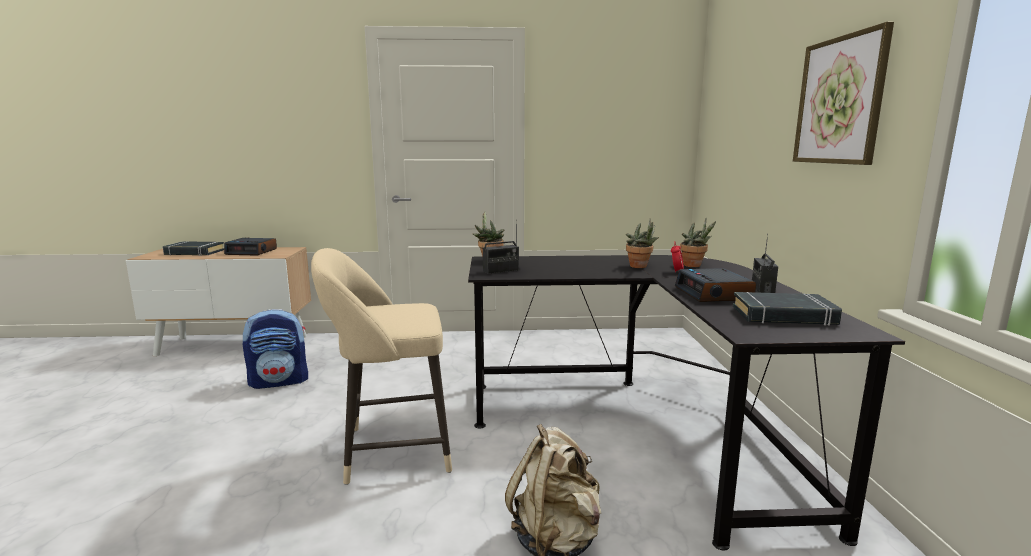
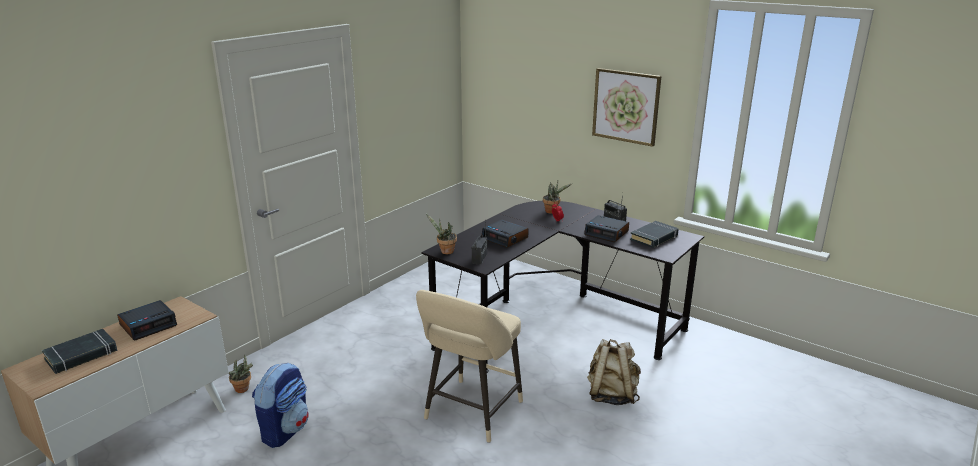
camera: 50 degrees left, 10 degrees up
(572, 267) = (505, 238): none -> alarm clock
(640, 267) = (533, 223): potted plant -> potted plant (244, 389)

